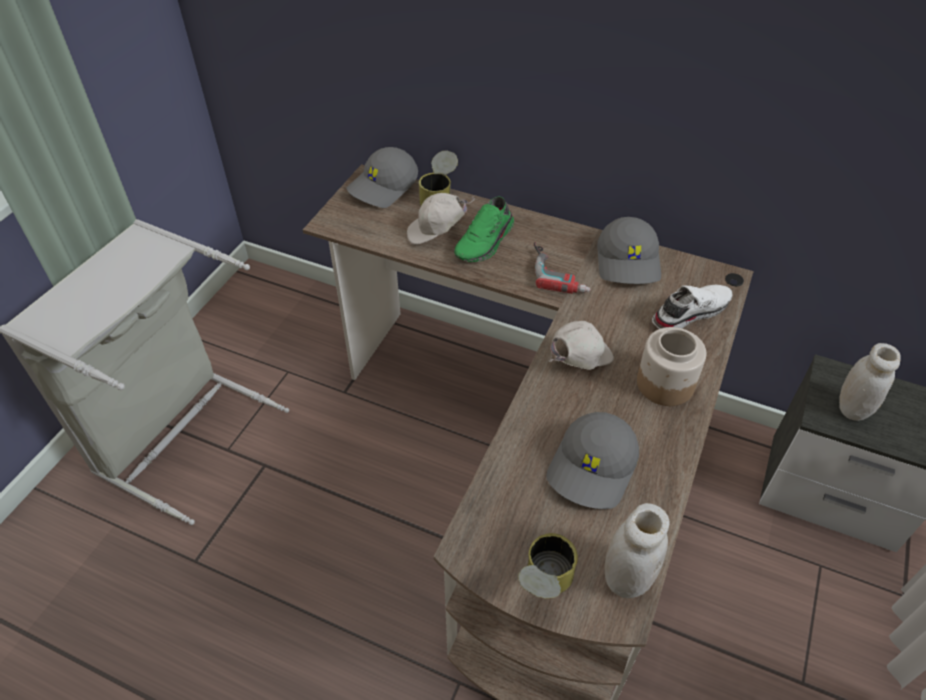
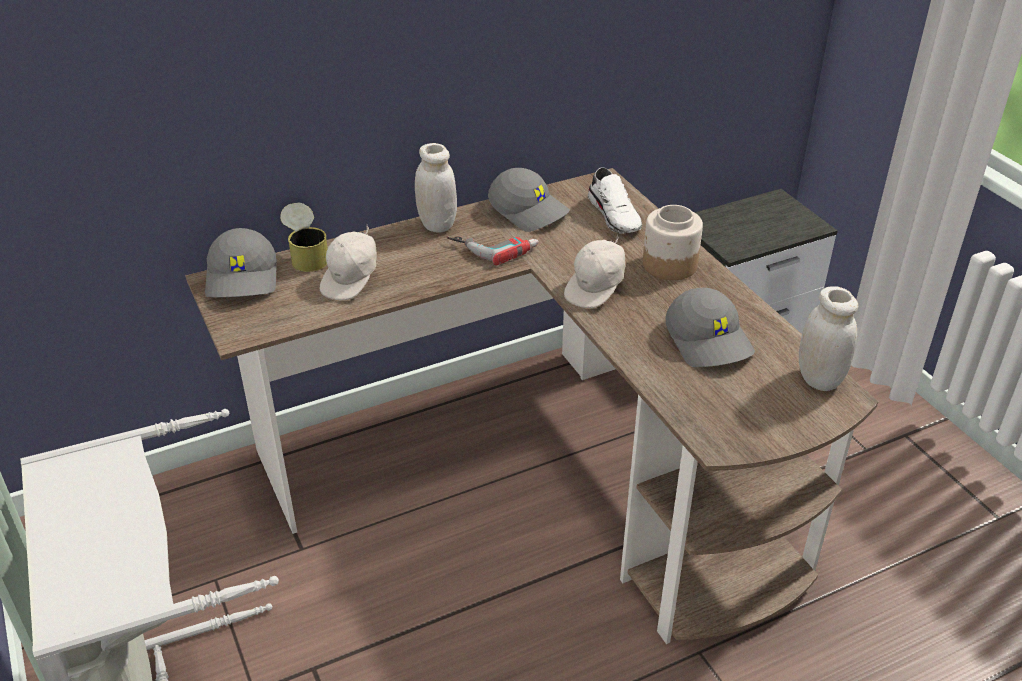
camera: 50 degrees left, 10 degrees down
(486, 242) = (404, 262): green shoe -> none
(543, 584) = (788, 421): can -> none
(578, 359) = (597, 289): white cap -> white cap turned 150 degrees counterclockwise
(689, 312) = (615, 215): white shoe -> white shoe turned 150 degrees clockwise
(852, 408) = (739, 233): white jar -> white jar (437, 224)

